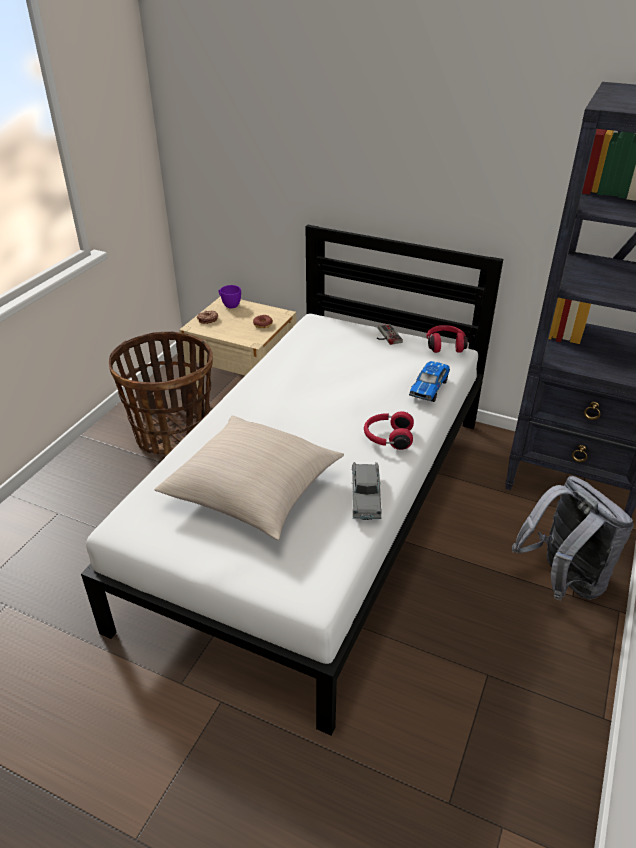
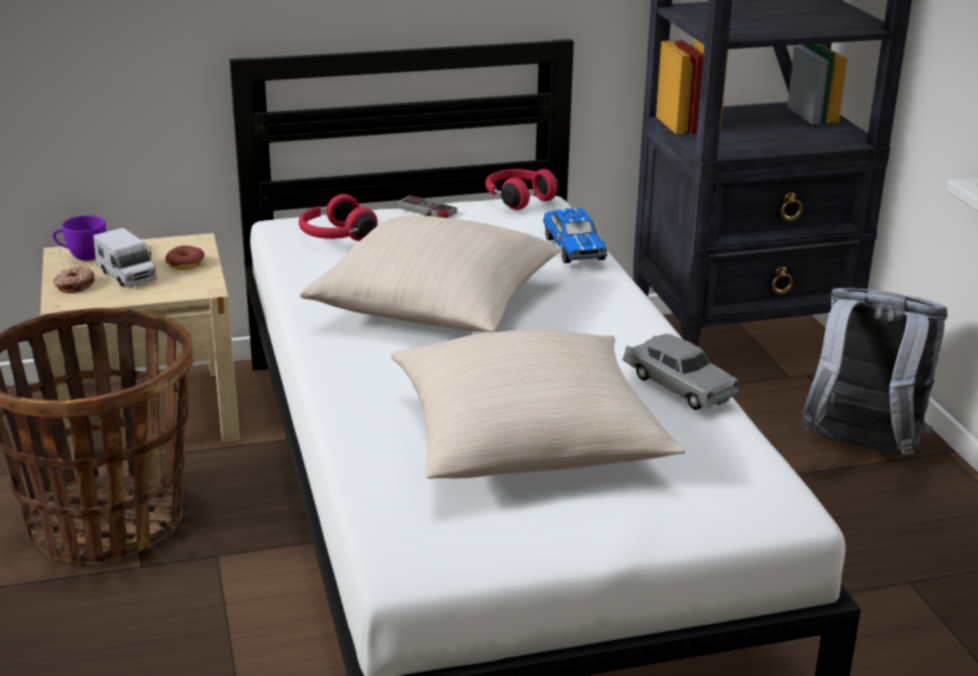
camera: 40 degrees left, 10 degrees down
(233, 322) = (127, 275): none -> toy truck
(317, 394) = (436, 306): none -> beige pillow
(387, 438) = (606, 318): red headphones -> red headphones (335, 236)

